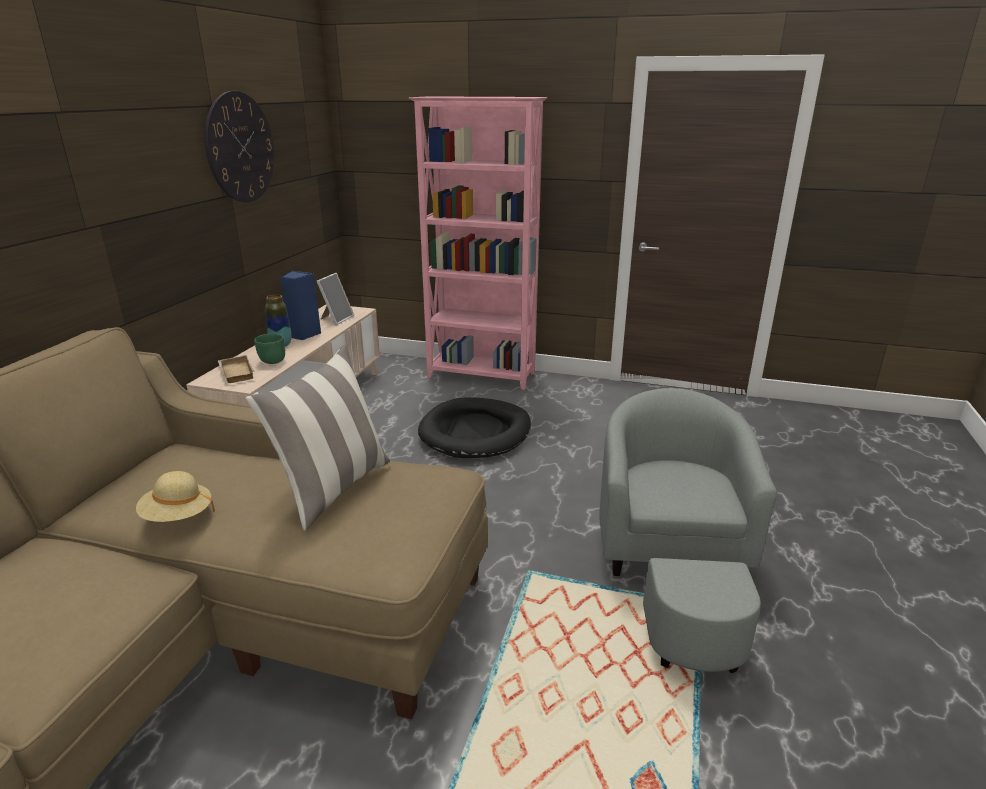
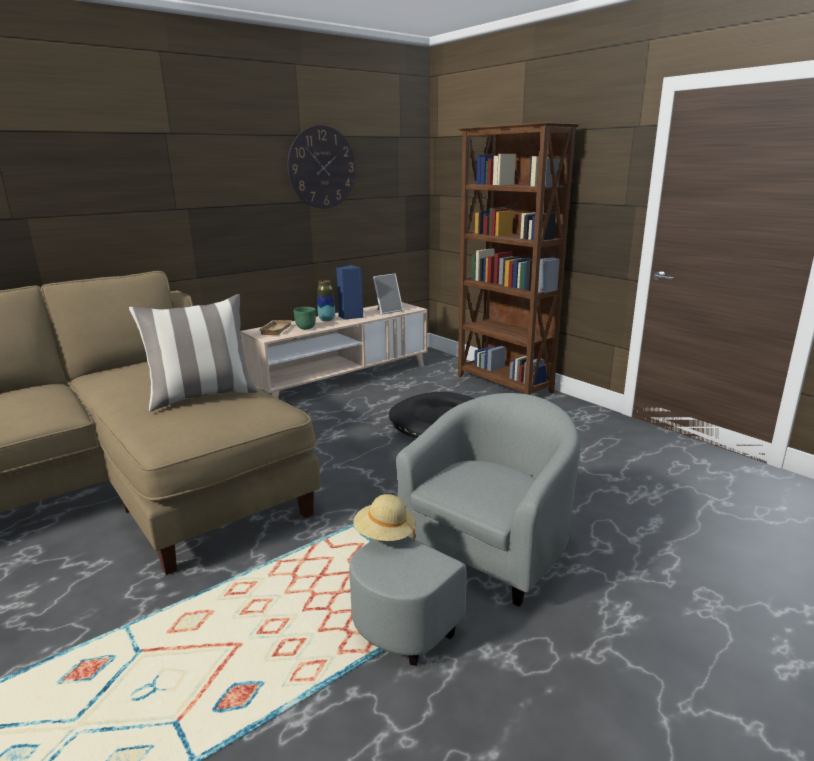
camera: 35 degrees right, 5 degrees down
(178, 516) = (111, 387): beige hat -> beige hat (385, 535)
(482, 376) = (504, 384): pink bookcase -> brown bookcase

